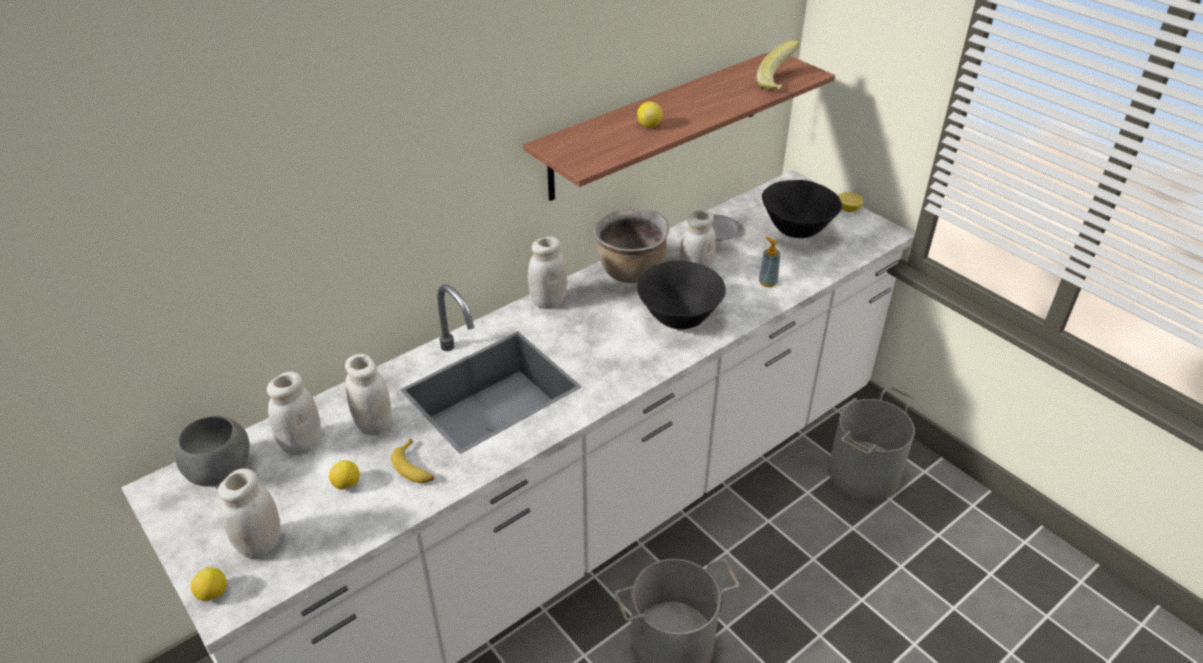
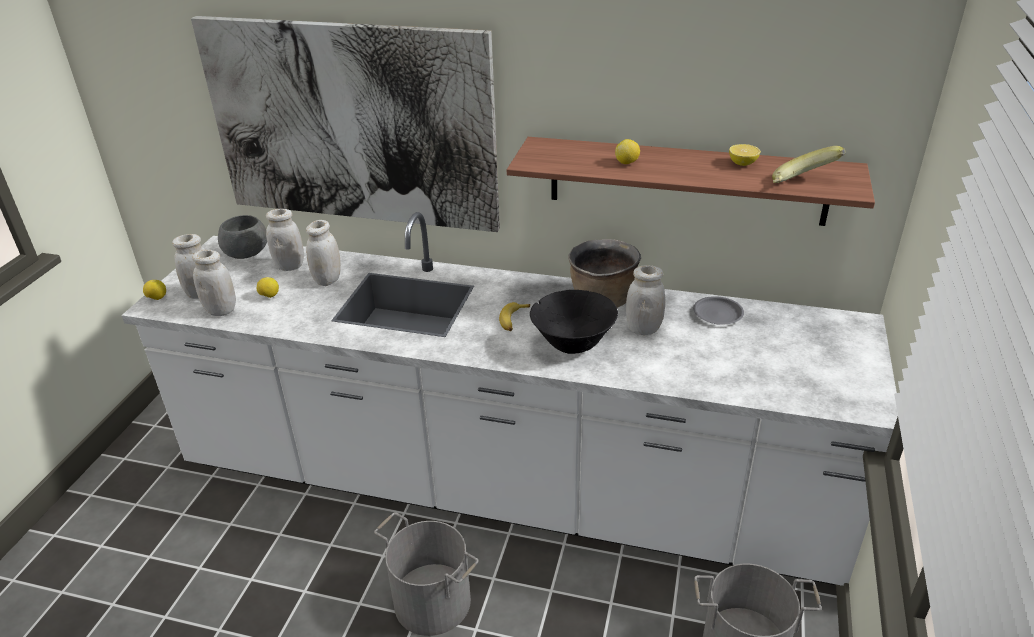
camera: 55 degrees right, 5 degrees down
(320, 223) = (352, 125): none -> picture
(415, 467) = (303, 311): banana -> banana (513, 320)
(548, 301) = (521, 282): white jar -> white jar (221, 310)
(767, 282) = (684, 369): soap dispenser -> none
(796, 232) = (785, 355): black bowl -> none
(848, 209) = (873, 370): lemon -> lemon (742, 163)

